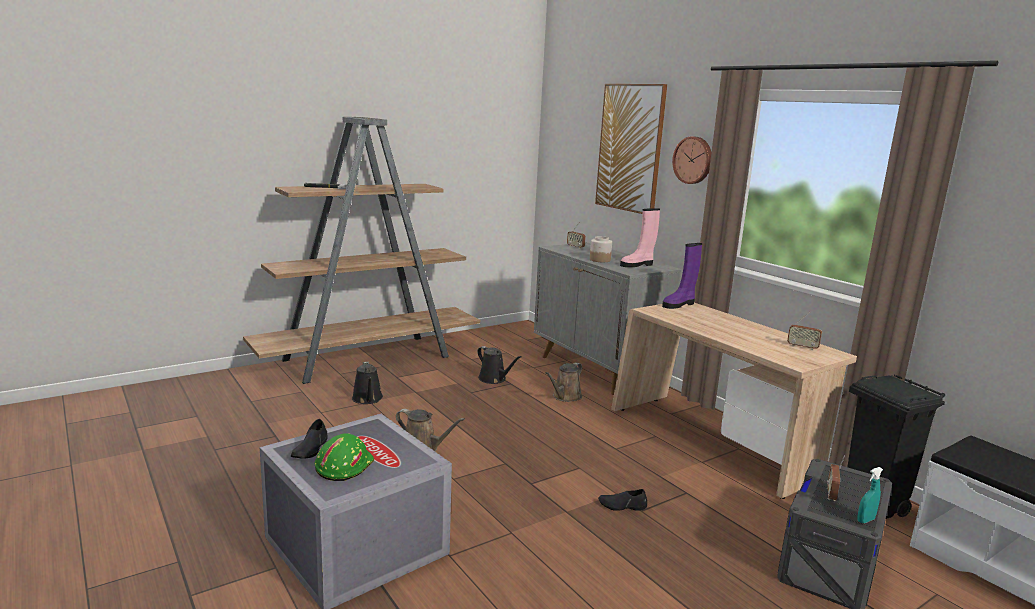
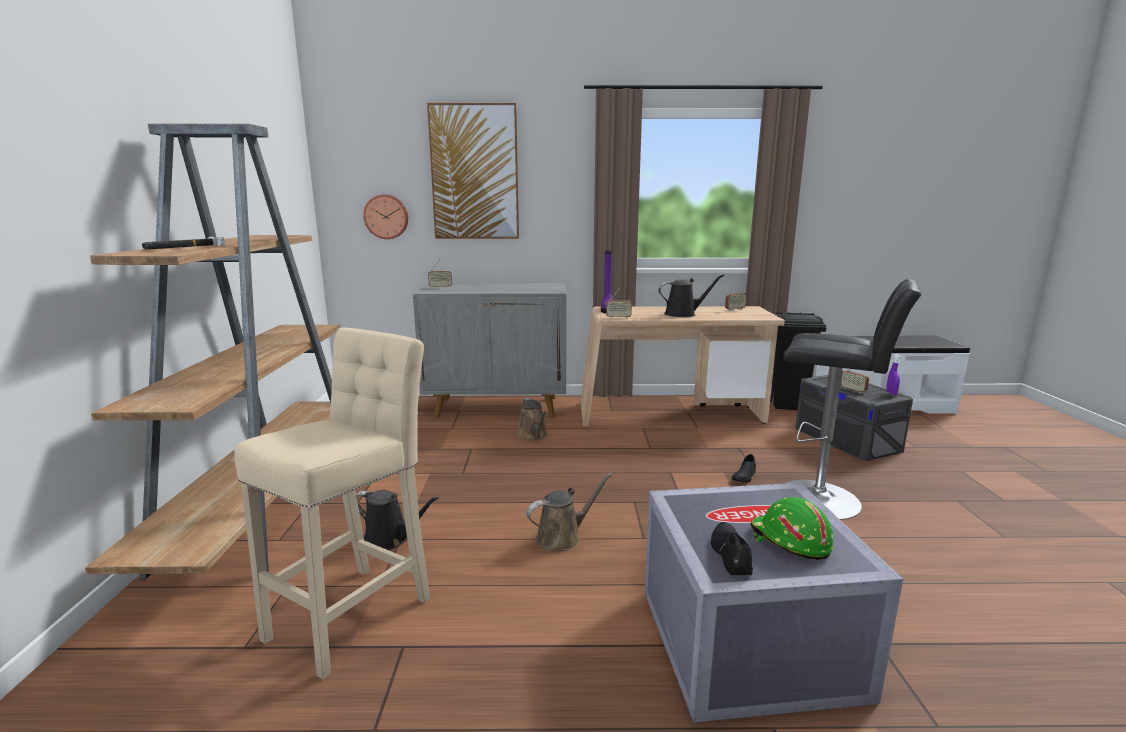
camera: 55 degrees left, 0 degrees up
(293, 415) = (356, 612): none -> beige stool
(310, 449) = (730, 554): black shoe -> black shoe turned 135 degrees counterclockwise
(494, 379) = (450, 453): black watering can -> black watering can (683, 314)
(599, 260) = (501, 290): jar -> none
(628, 559) = (825, 500): none -> black stool
(637, 265) = (536, 287): pink boot -> none
(654, 312) = (618, 318): none -> radio
(693, 160) = (561, 178): wall clock -> wall clock (386, 216)
(865, 520) = (891, 393): turquoise spray bottle -> purple spray bottle

